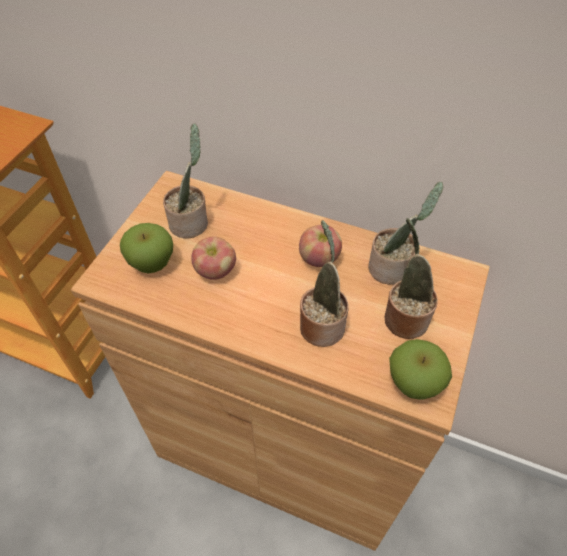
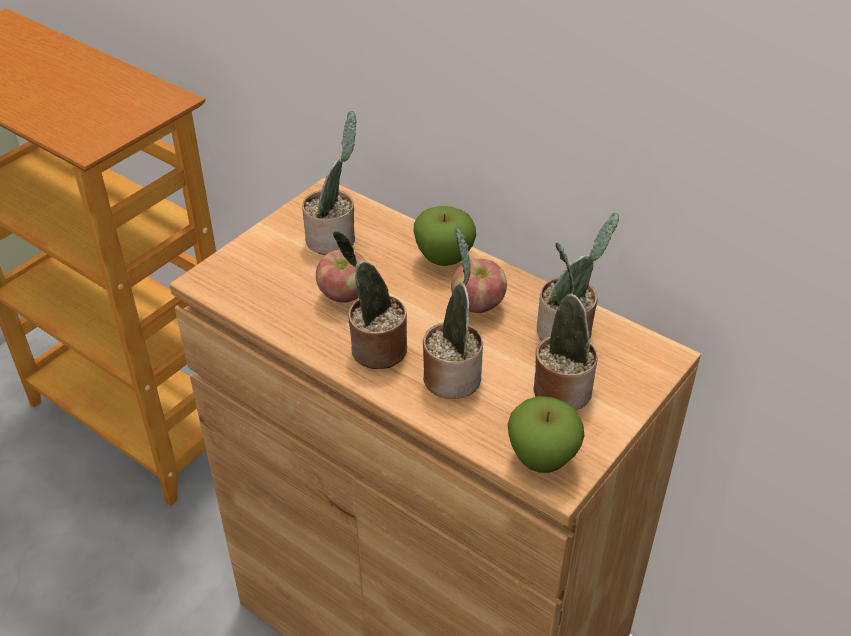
camera: 15 degrees right, 10 degrees down
(152, 264) = (272, 274): apple -> apple (444, 258)
(254, 315) = (374, 350): none -> potted plant

